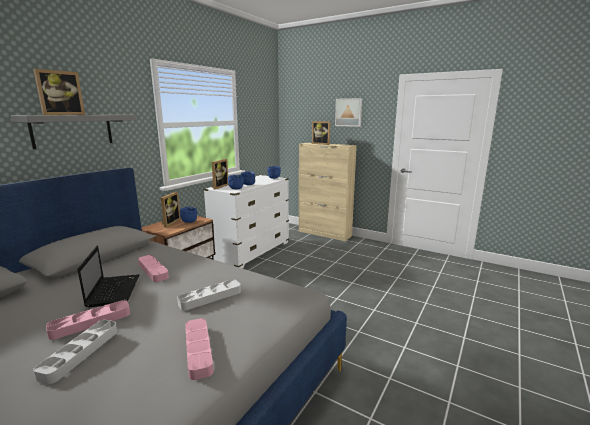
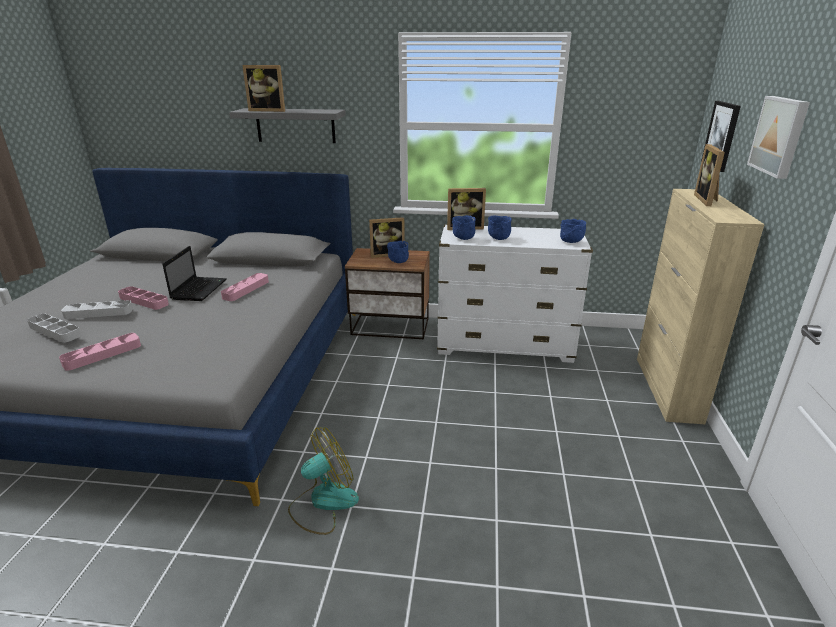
camera: 65 degrees right, 10 degrees up
(114, 290) = (199, 289): laptop -> laptop turned 45 degrees counterclockwise
(210, 297) = (195, 332): grey tray -> grey tray (55, 331)
(302, 119) = (721, 135): none -> picture
(351, 341) = (323, 502): none -> fan

